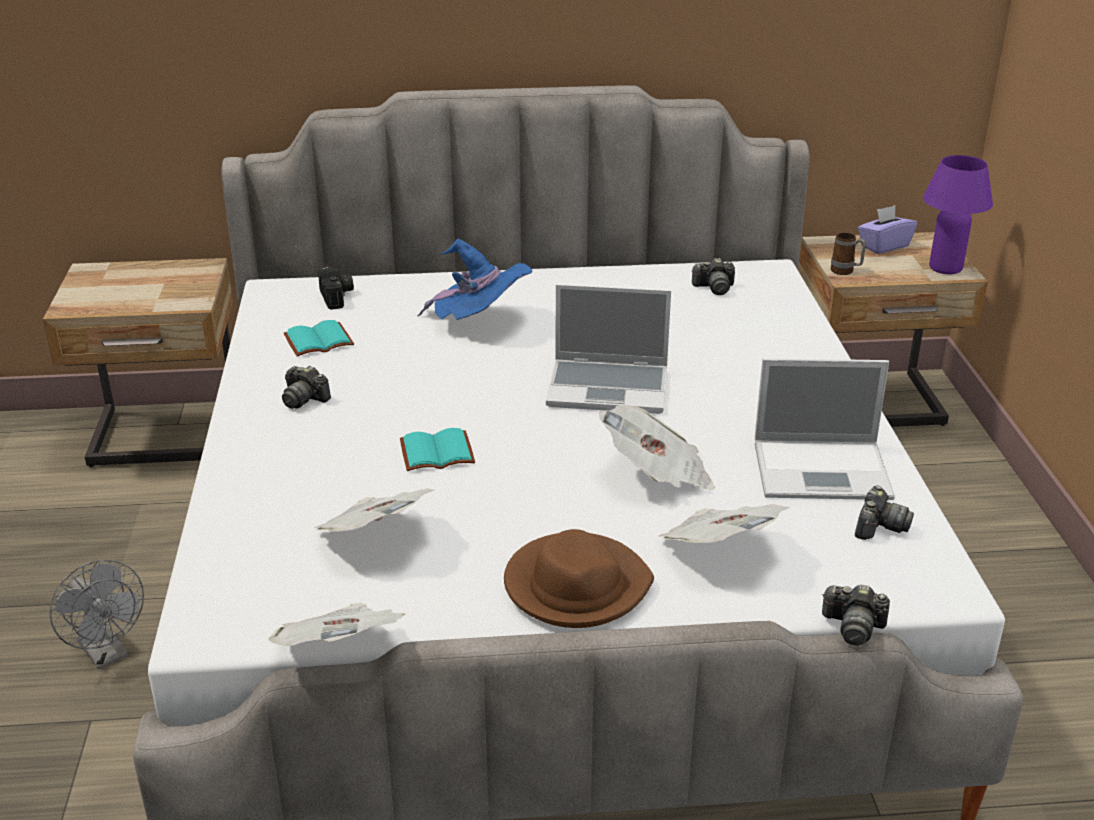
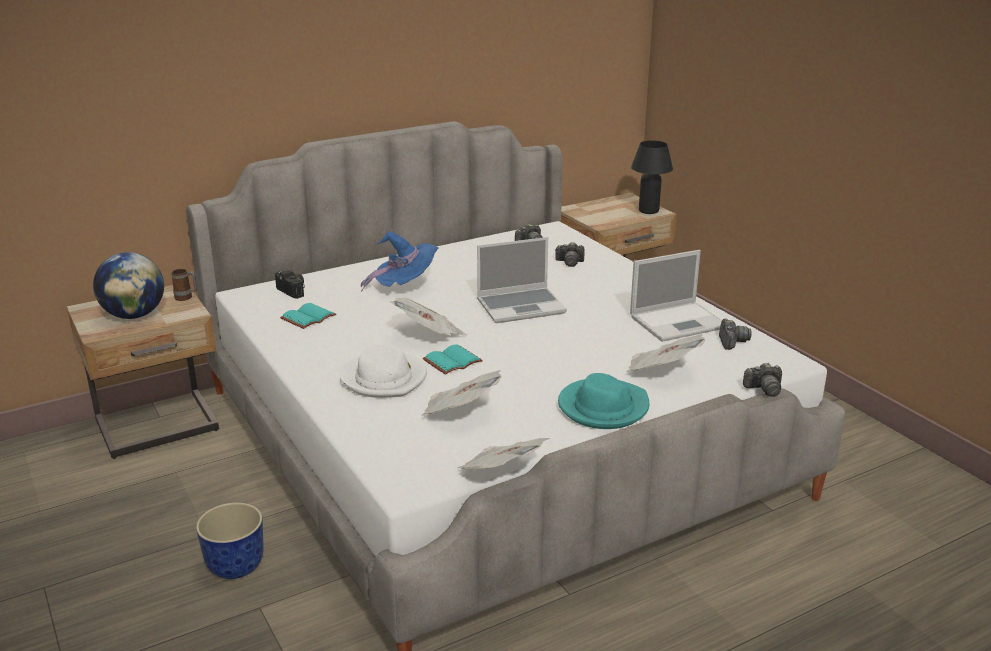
camera: 25 degrees left, 5 degrees down
(107, 654) = (235, 566): grey fan -> planter
(128, 292) = (134, 315): none -> globe
(304, 399) = (334, 351): camera -> camera (569, 262)
(327, 456) = (384, 378): none -> white hat
(576, 585) = (603, 407): brown hat -> turquoise hat
(657, 475) = (593, 344): newspaper -> newspaper (430, 335)
(846, 272) = (597, 222): mug -> mug (186, 298)
(884, 246) = (605, 205): purple tissue box -> none
(945, 268) = (648, 211): purple table lamp -> black table lamp

